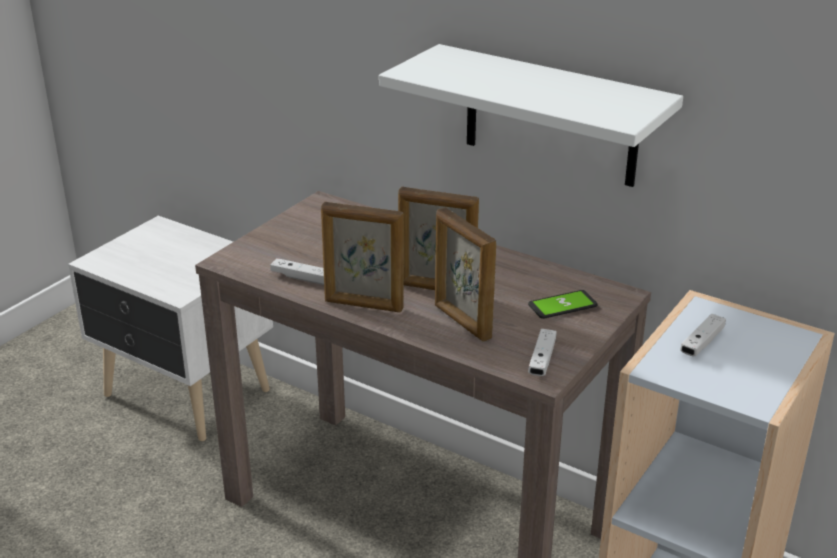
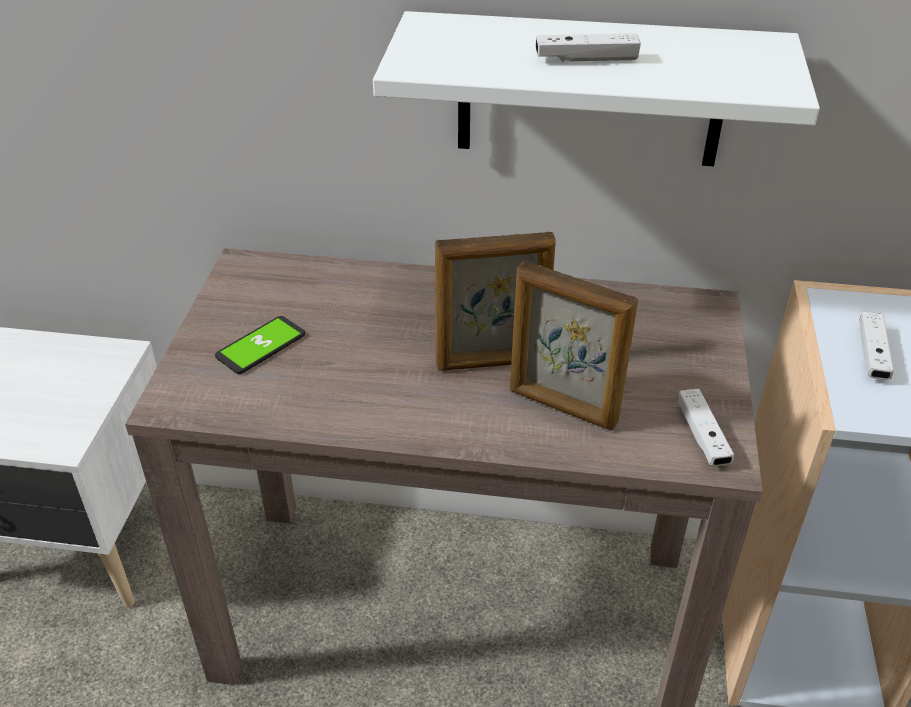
camera: 25 degrees left, 10 degrees up
(301, 278) = (299, 400): white game controller -> white game controller (586, 59)
(363, 305) = (417, 420): picture frame -> none
(562, 306) = (660, 342): phone -> phone (261, 346)

